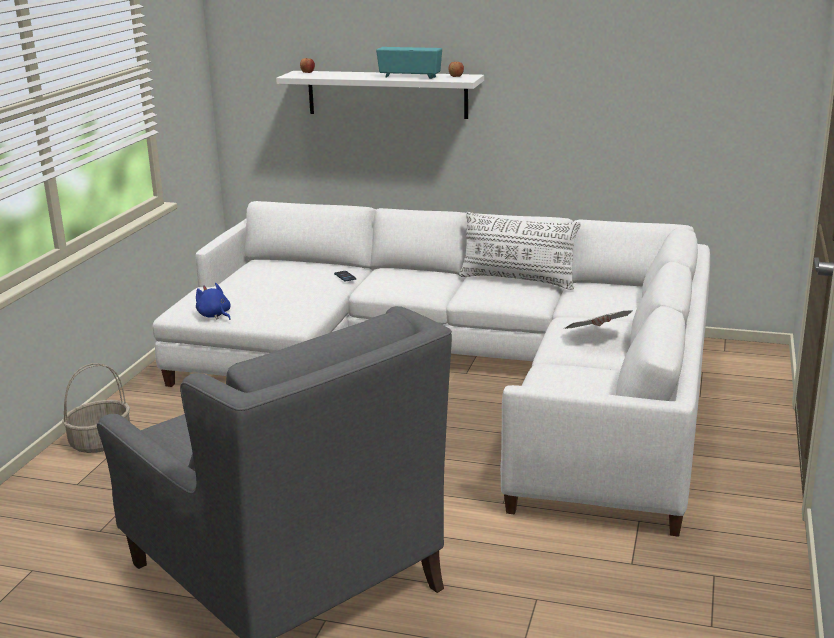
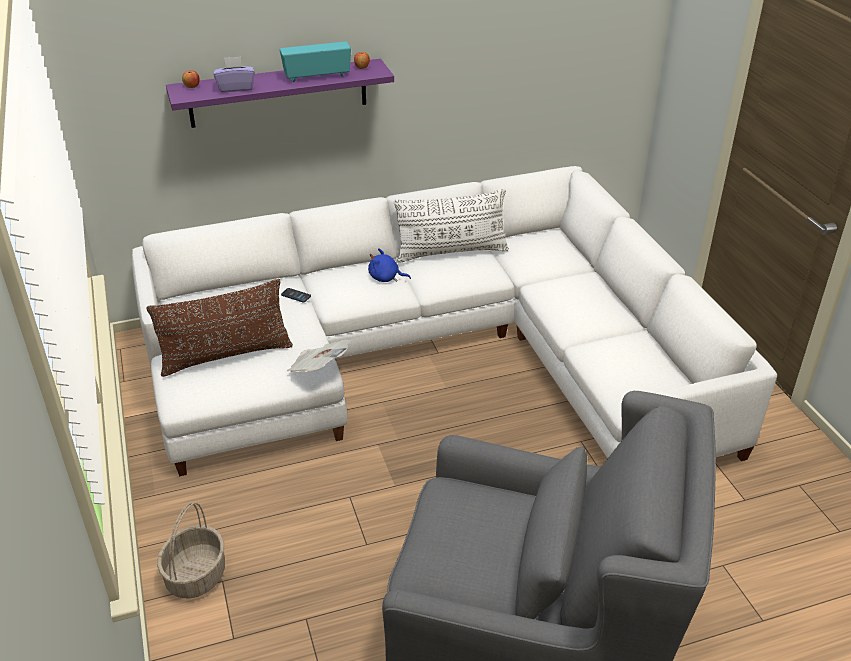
camera: 35 degrees left, 15 degrees up
(214, 315) = (226, 392): blue plush toy -> blue plush toy (386, 278)
(243, 296) = (226, 355): none -> brown pillow
(337, 75) = (236, 88): none -> purple tissue box
(387, 94) = (278, 93): white shelf -> purple shelf
(596, 337) = (588, 302): newspaper -> newspaper (319, 369)

